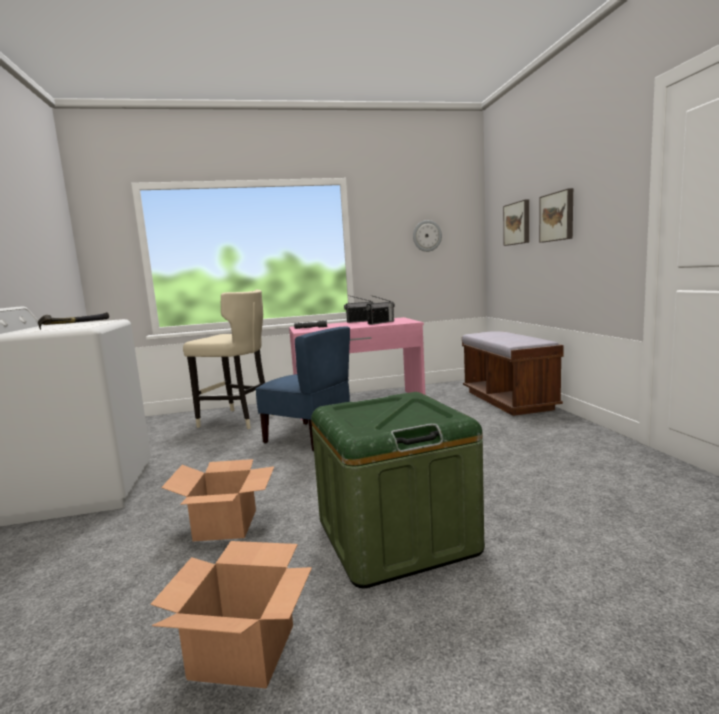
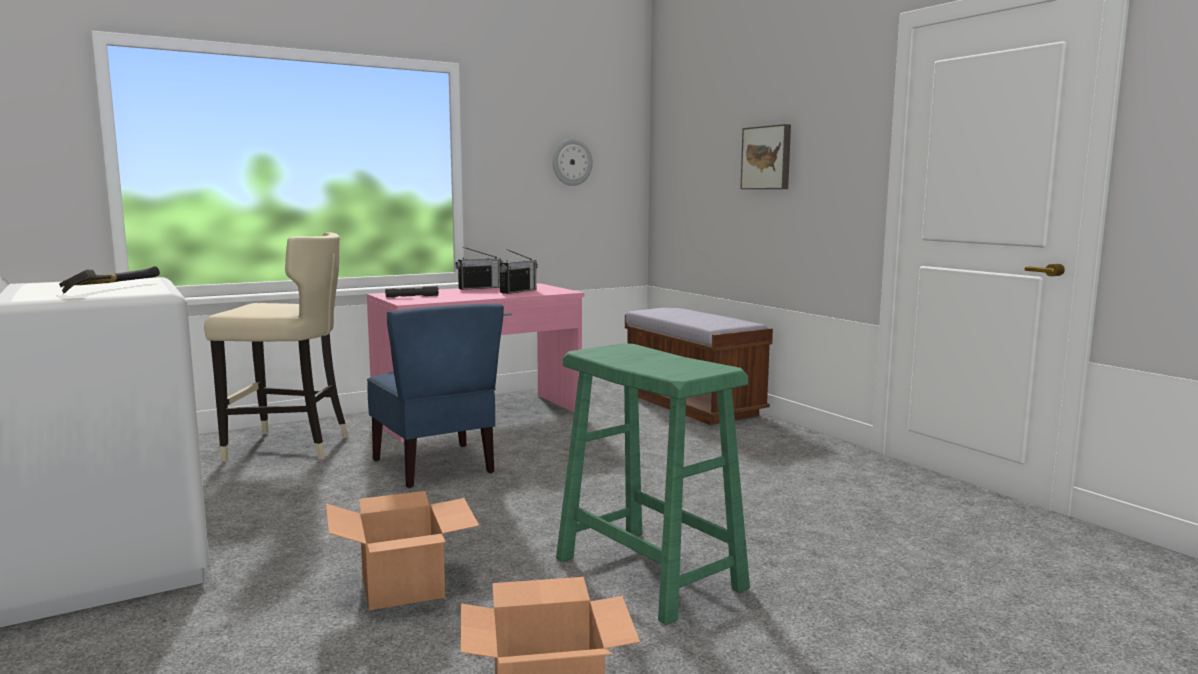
camera: 20 degrees left, 0 degrees up
(309, 437) = (435, 466): blue chair -> blue chair turned 45 degrees clockwise
(396, 536) = (649, 574): green storage box -> green stool
(518, 223) = (705, 158): picture -> none

